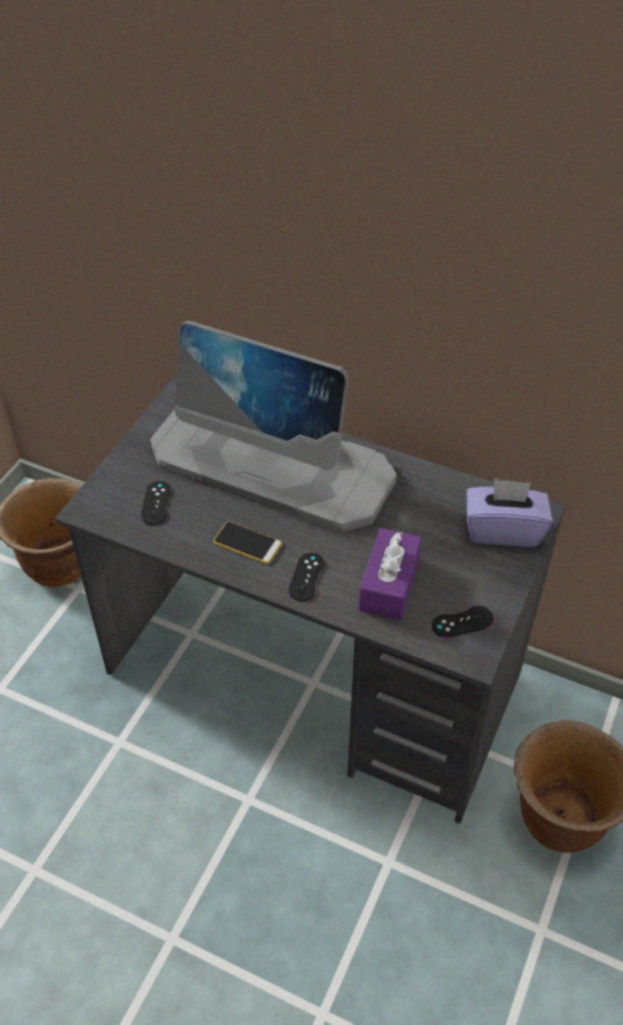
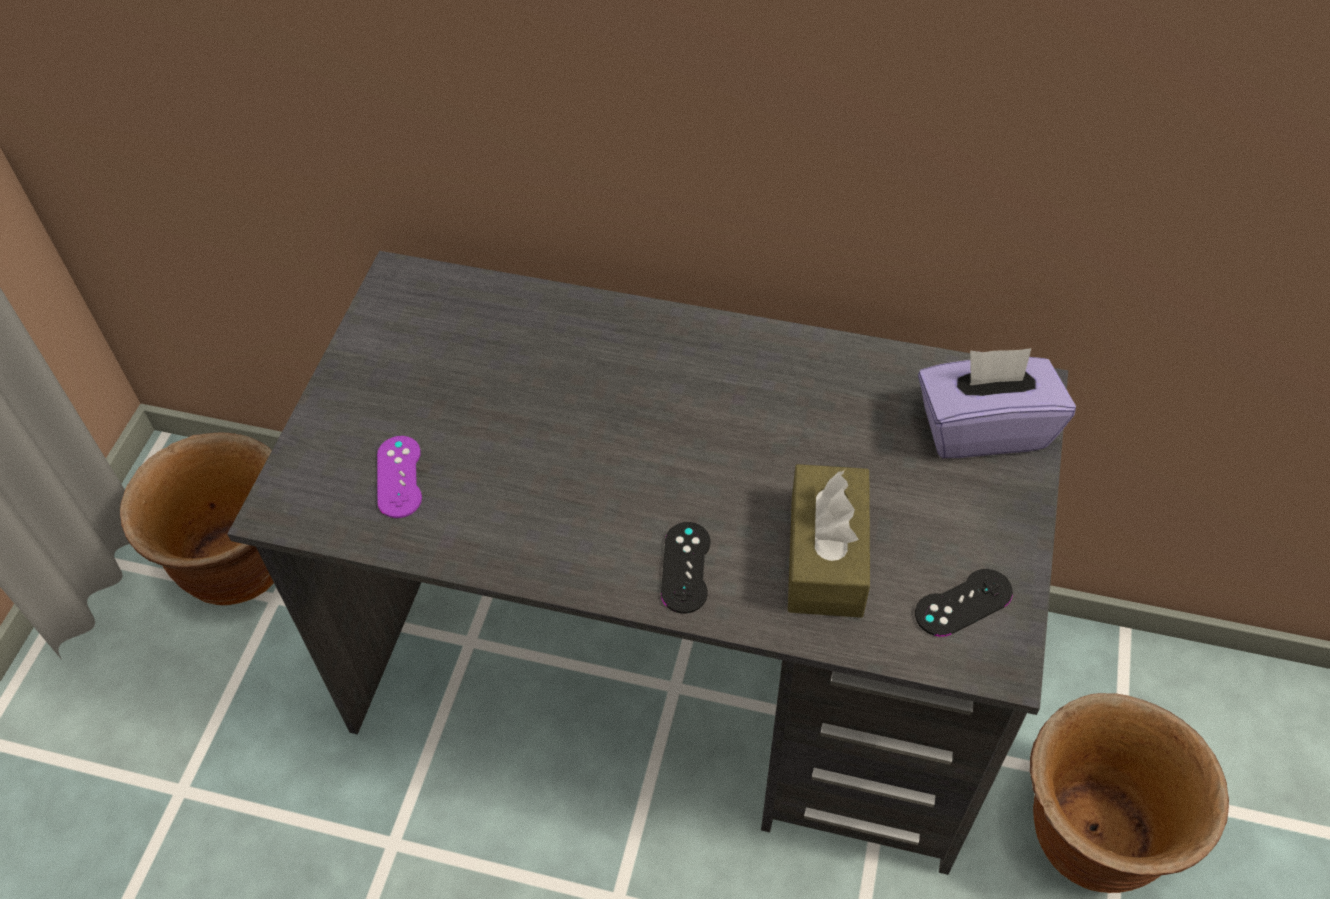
camera: 10 degrees left, 5 degrees up
(156, 503) = (399, 477): black game controller -> purple game controller
(247, 543) = (572, 523): phone -> none
(273, 464) = (582, 376): monitor -> none
(389, 584) = (826, 556): purple tissue box -> brown tissue box

